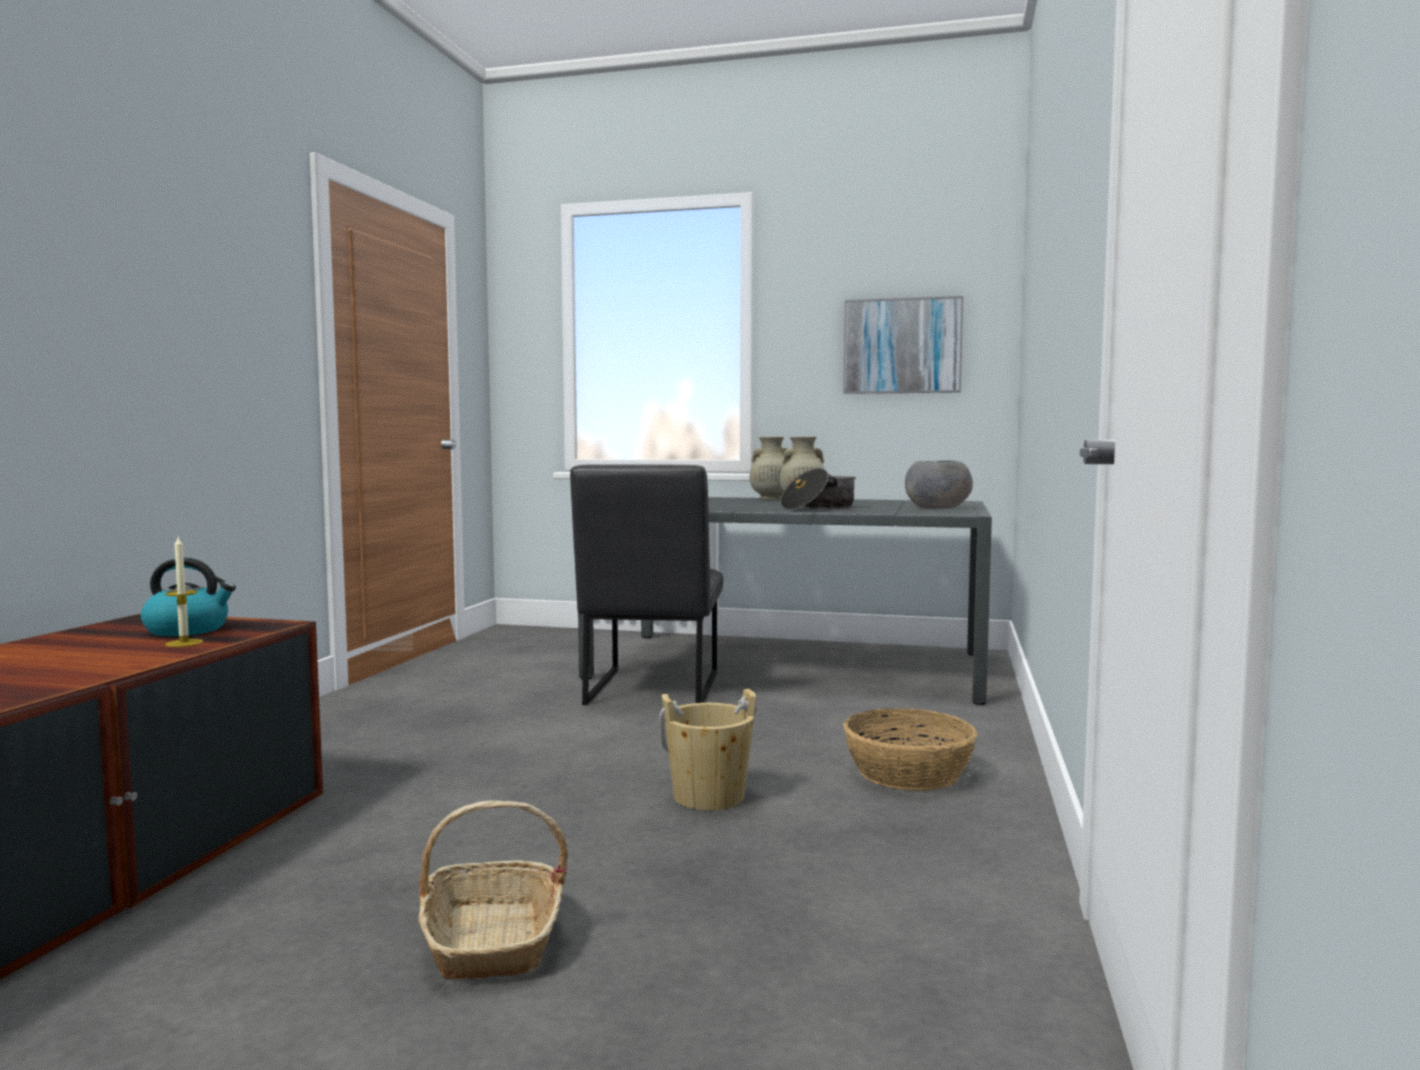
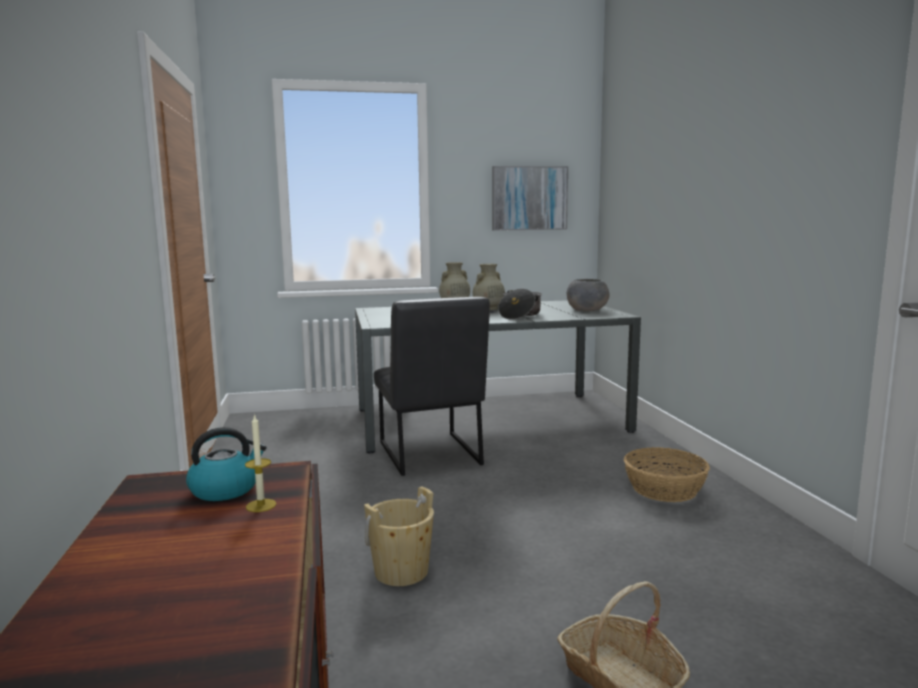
camera: 25 degrees left, 5 degrees up
(709, 796) = (585, 532): beige bucket -> beige bucket (401, 571)

